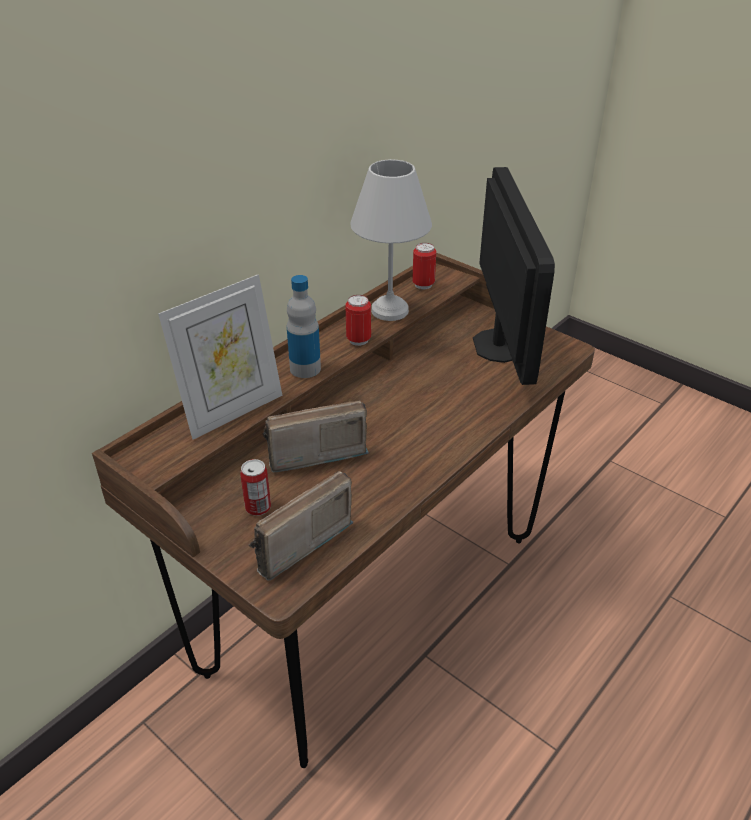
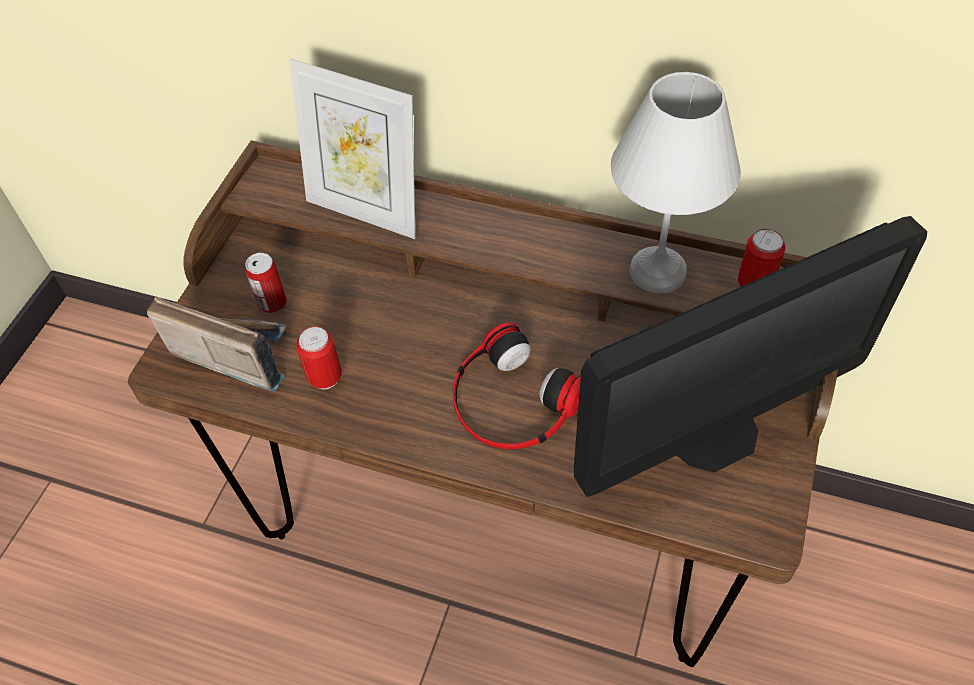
camera: 70 degrees right, 15 degrees up
(305, 368) = (476, 238): bottle -> none
(312, 452) = (378, 312): radio -> none
(358, 340) = (566, 265): can -> can (325, 378)
(431, 411) = (511, 401): none -> headphones

